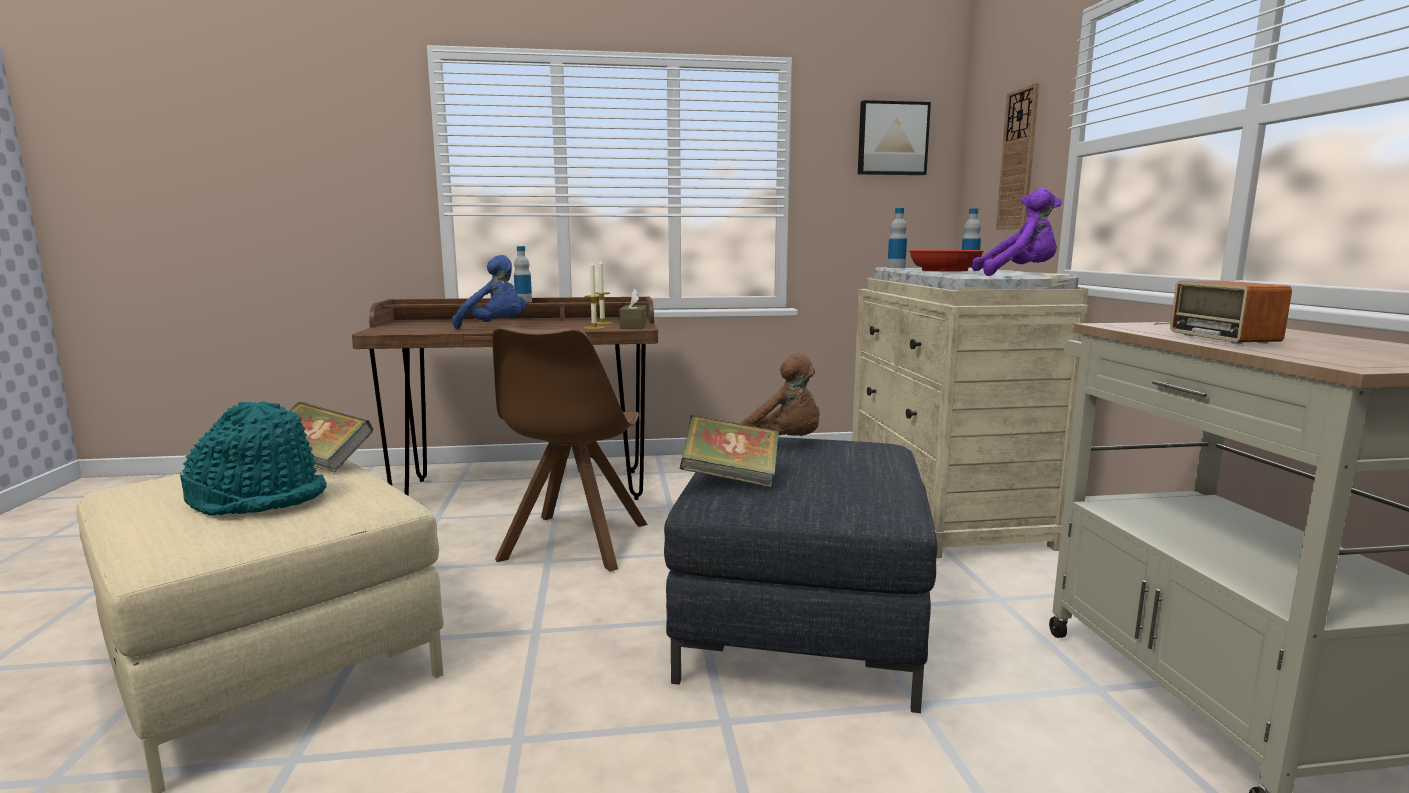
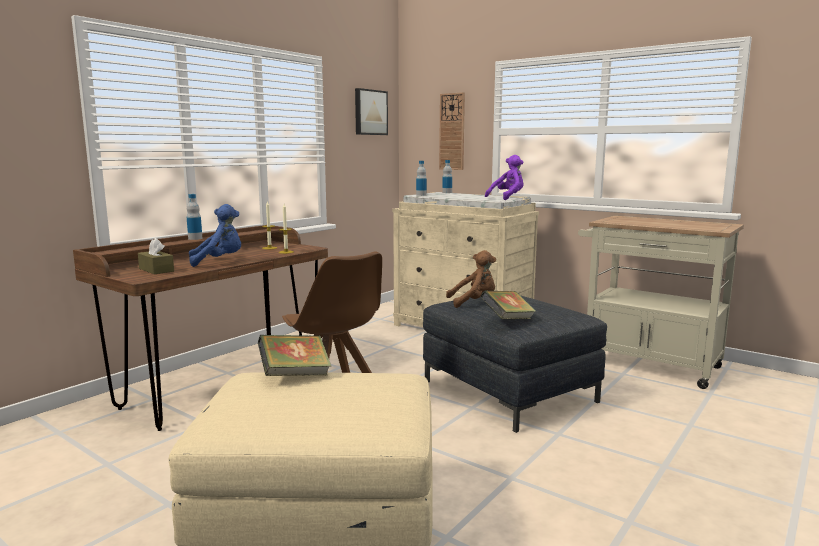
camera: 45 degrees left, 0 degrees up
(260, 499) = (347, 397): turquoise hat -> none
(633, 326) = (302, 247): brown tissue box -> brown tissue box (156, 270)
(944, 270) = (458, 196): red bowl -> none
(1216, 332) = (640, 221): radio -> none

